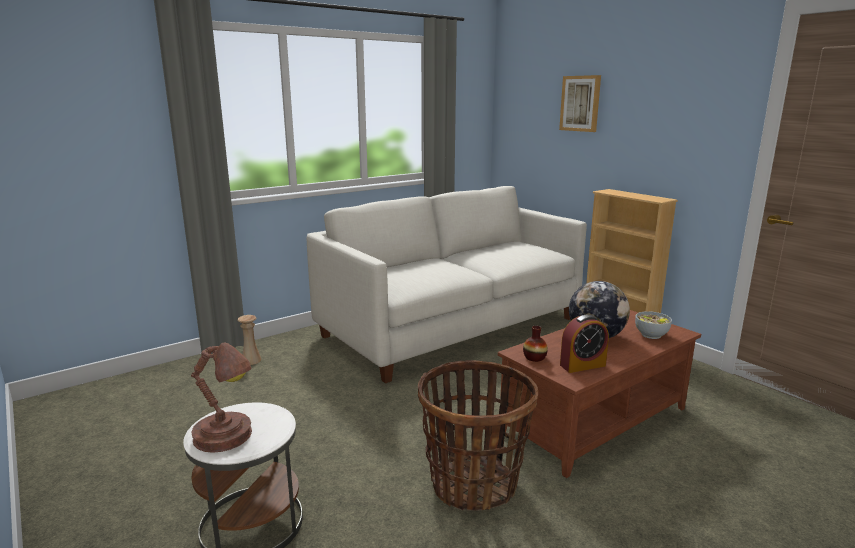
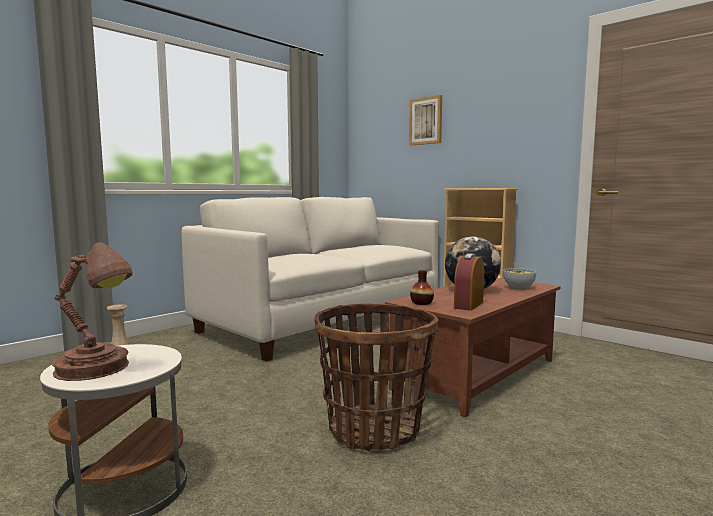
camera: 10 degrees left, 10 degrees down
(582, 365) = (468, 305): alarm clock -> alarm clock turned 150 degrees clockwise

